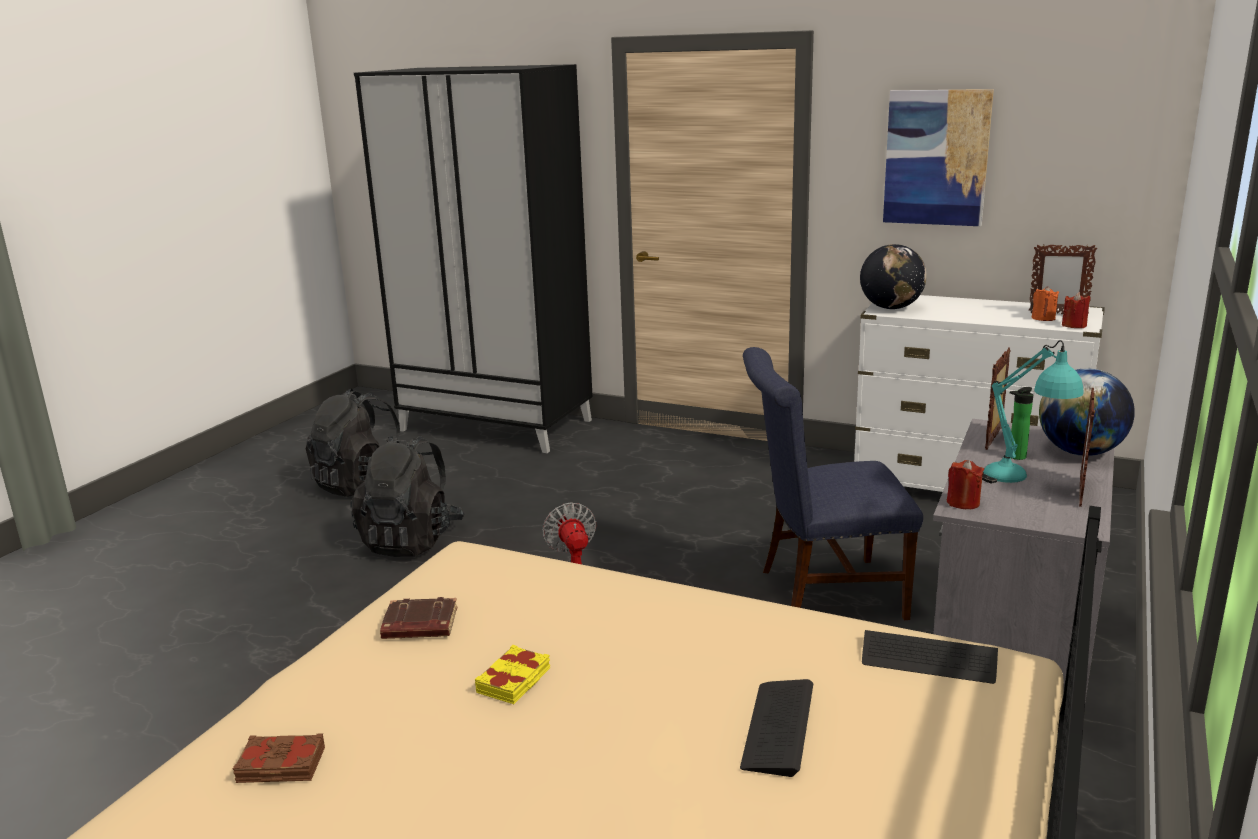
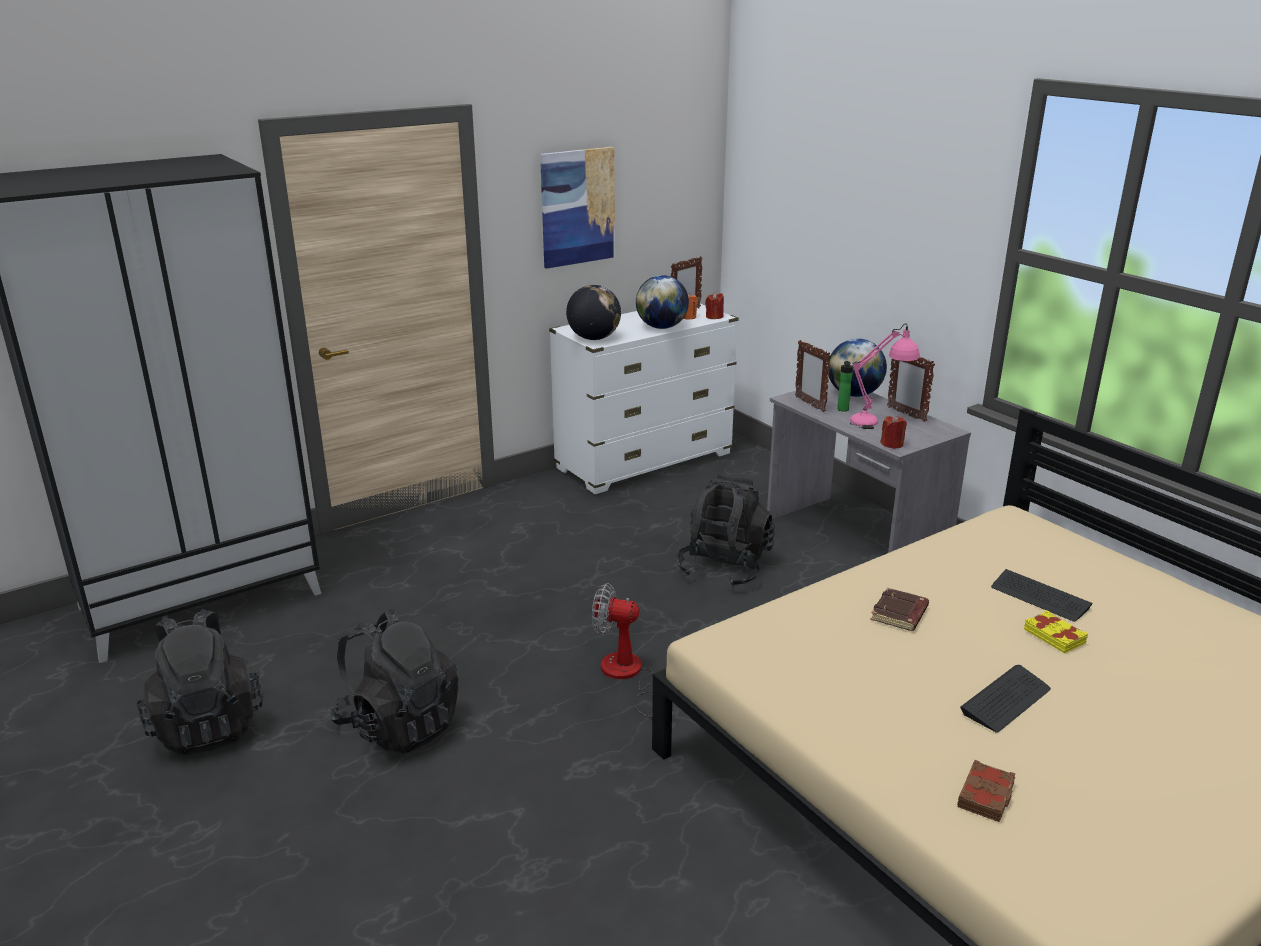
camera: 60 degrees left, 5 degrees up
(419, 625) = (818, 691): brown book -> brown book (900, 614)
(514, 681) = (930, 669): yellow book -> yellow book (1054, 636)
(822, 594) = (724, 567): blue chair -> black backpack
(928, 659) = (994, 532): keyboard -> keyboard (1006, 700)
(984, 318) = (661, 327): none -> globe
(1022, 482) = (879, 421): turquoise table lamp -> pink table lamp

